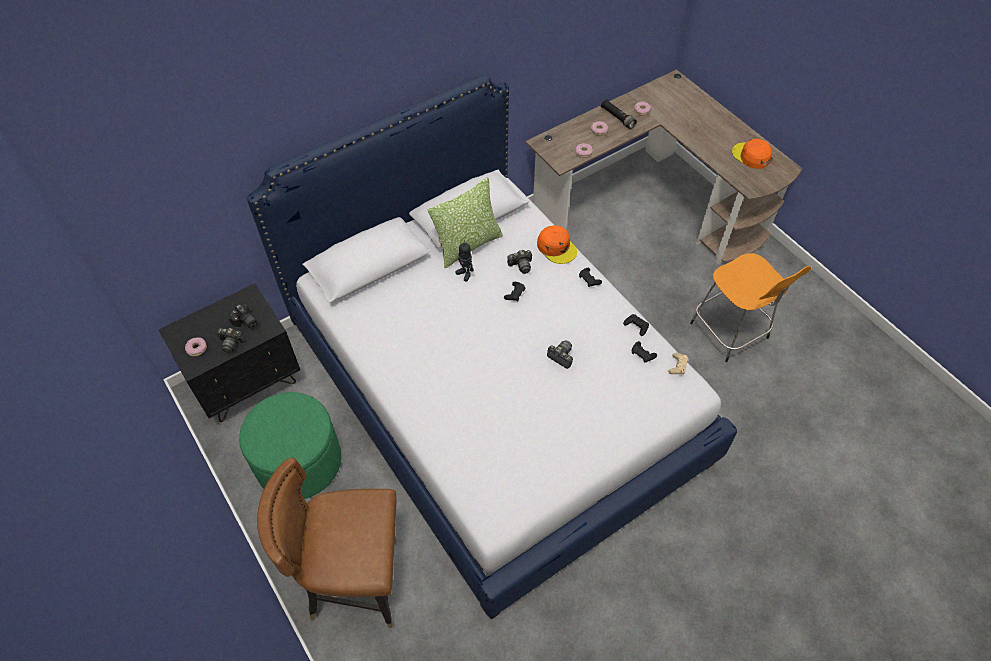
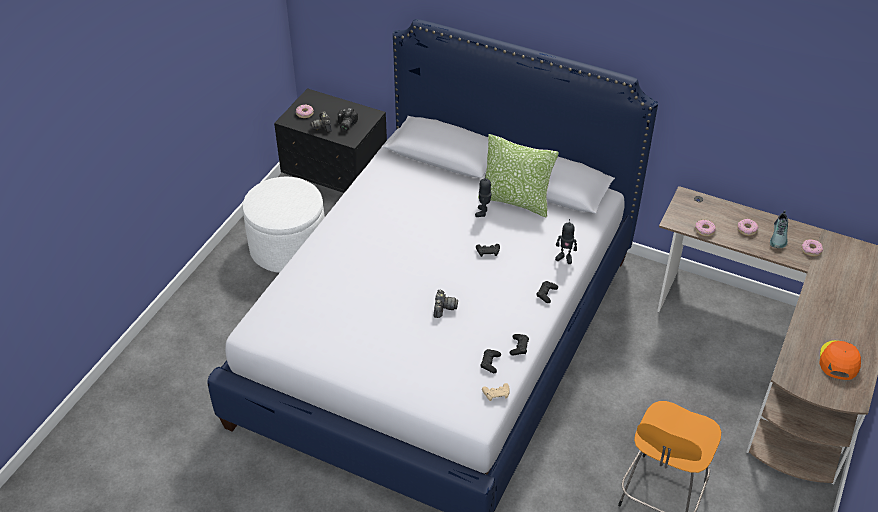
camera: 60 degrees right, 10 degrees down
(299, 462) = (288, 247): green ottoman -> white ottoman
(357, 583) = (209, 330): brown chair -> none
(521, 265) = (523, 243): camera -> none
(557, 247) = (565, 257): orange cap -> toy robot
(617, 118) = (779, 236): black flashlight -> shoe

